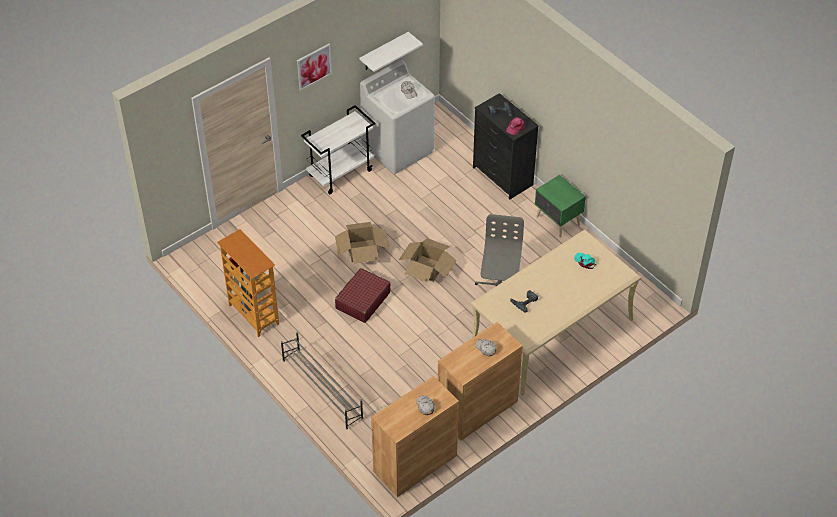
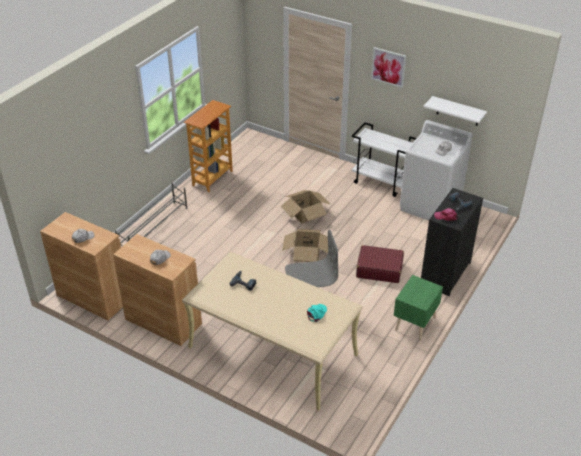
camera: 70 degrees right, 10 degrees down
(362, 300) = (252, 227): red suitcase -> red suitcase (379, 269)

